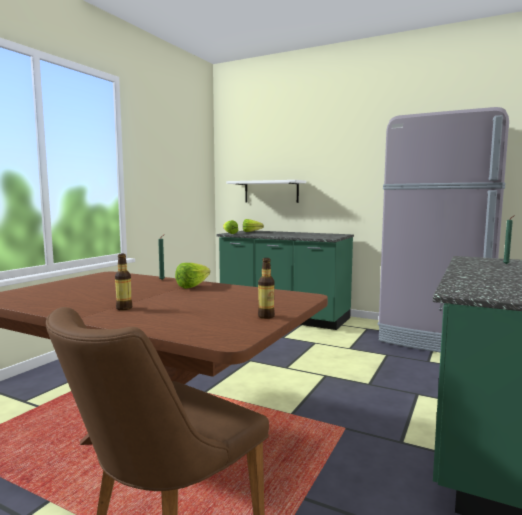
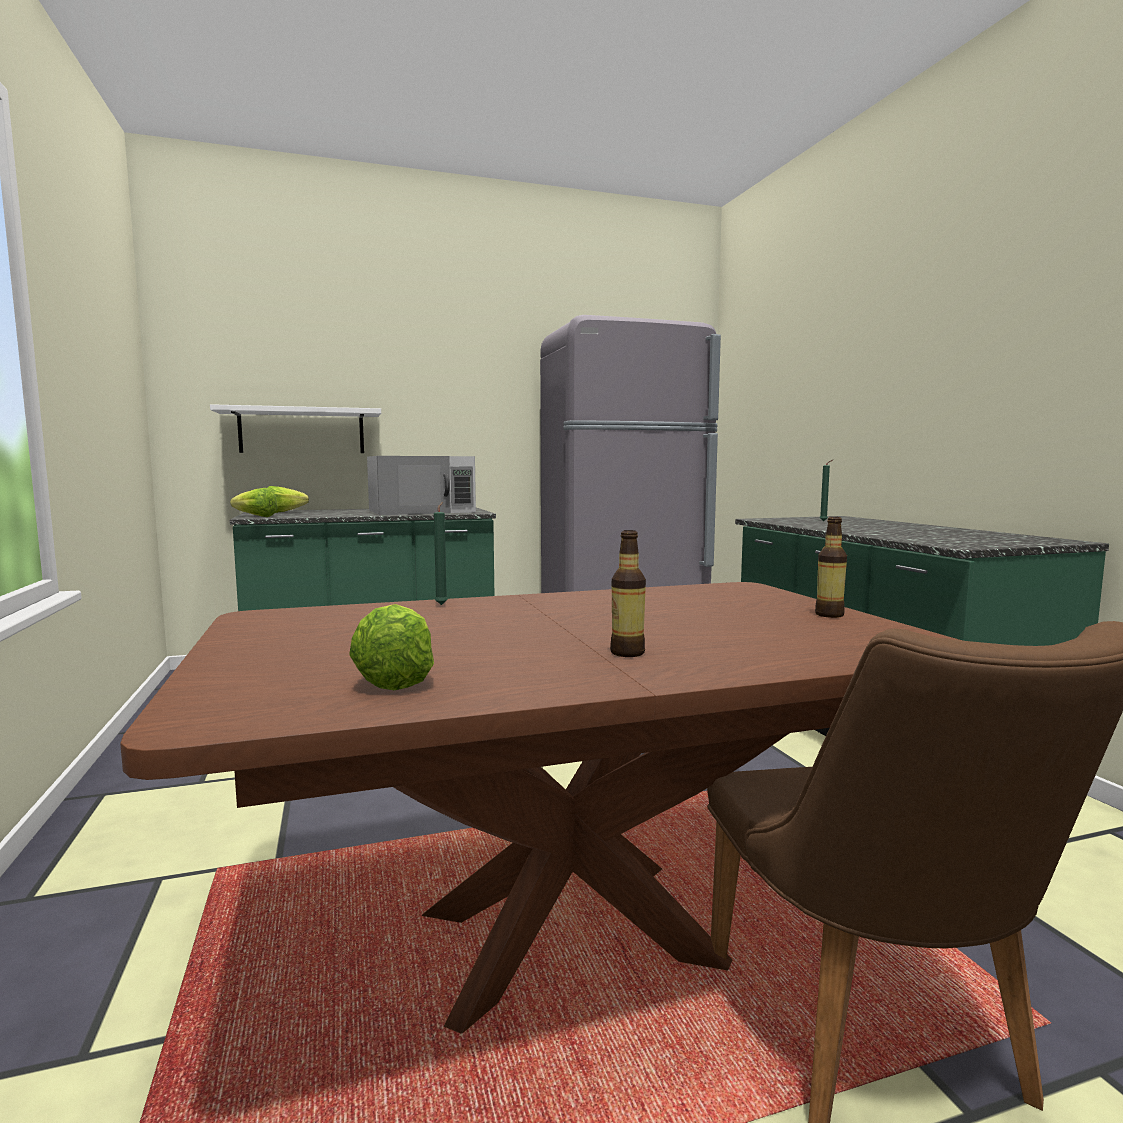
camera: 45 degrees left, 0 degrees up
(196, 286) = (548, 602): lettuce -> lettuce (399, 675)
(308, 235) = (422, 511): none -> white microwave

